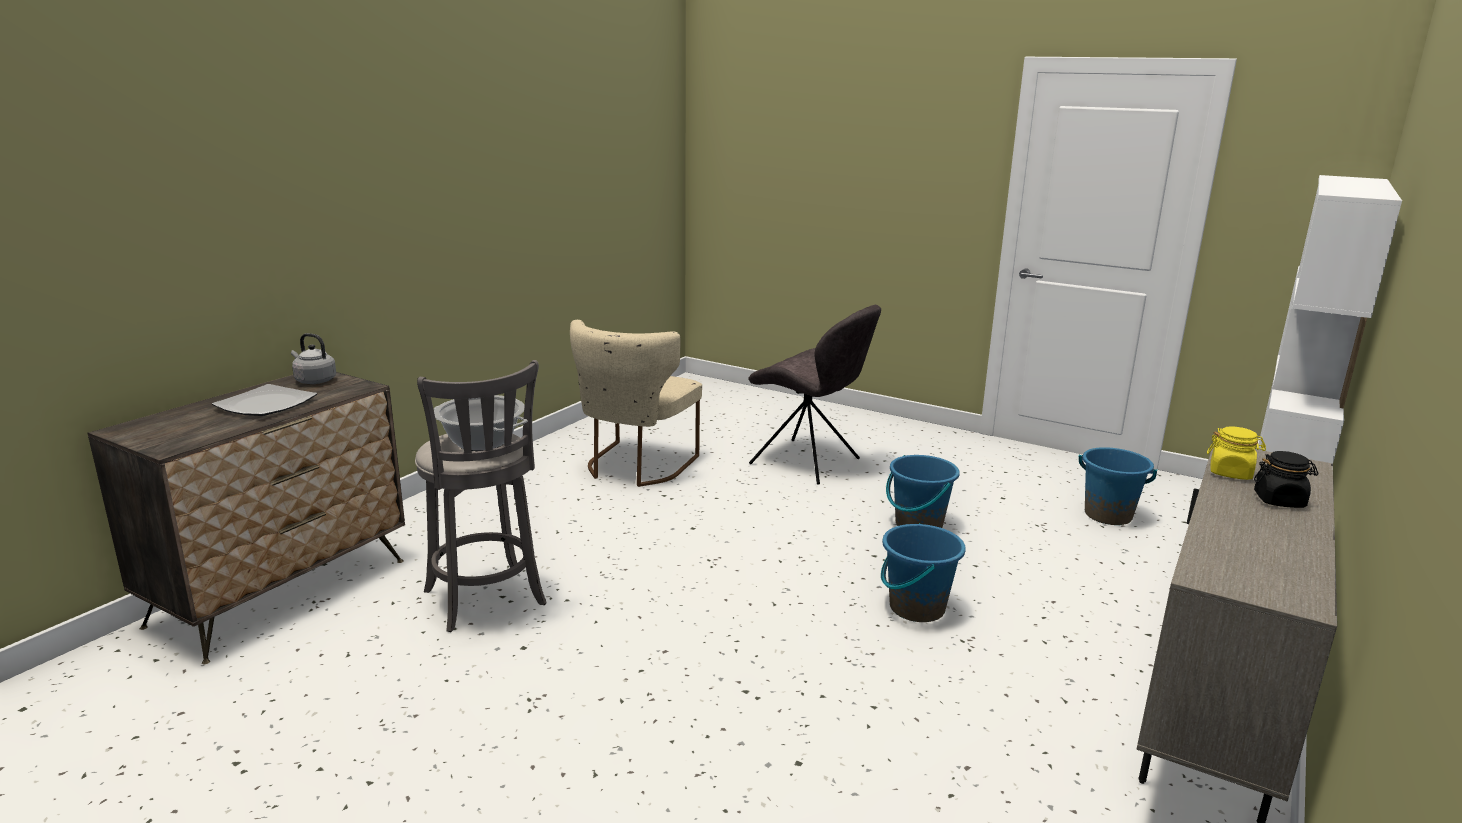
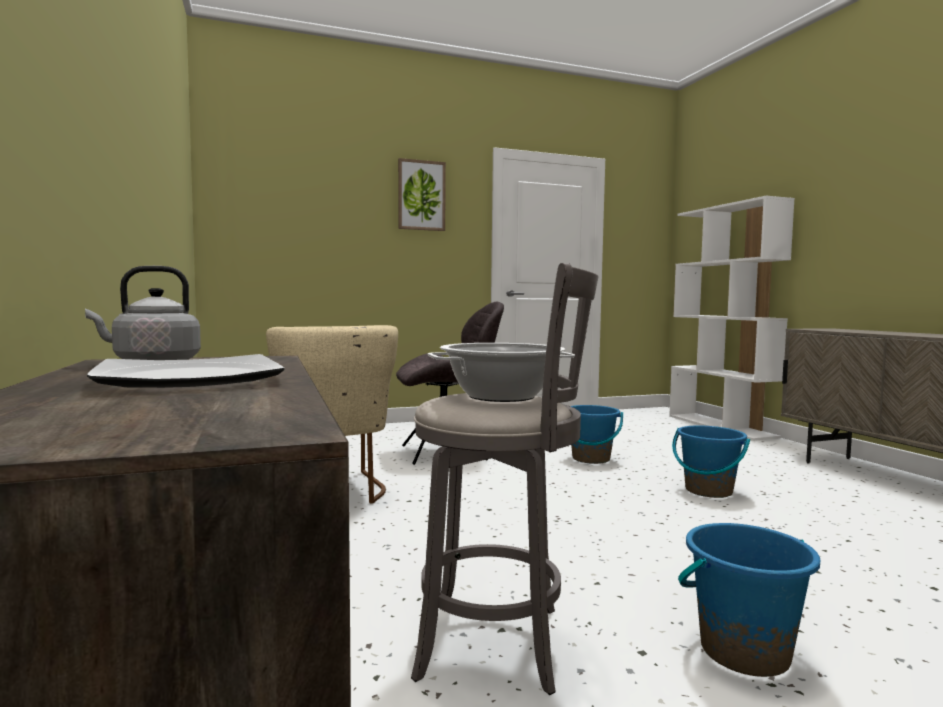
camera: 50 degrees left, 15 degrees down
(913, 132) = (421, 195): none -> picture
(1108, 515) = (637, 429): blue bucket -> blue bucket (743, 652)
(1230, 473) = (840, 330): yellow jar -> none
(1279, 500) = (886, 332): black jar -> none

